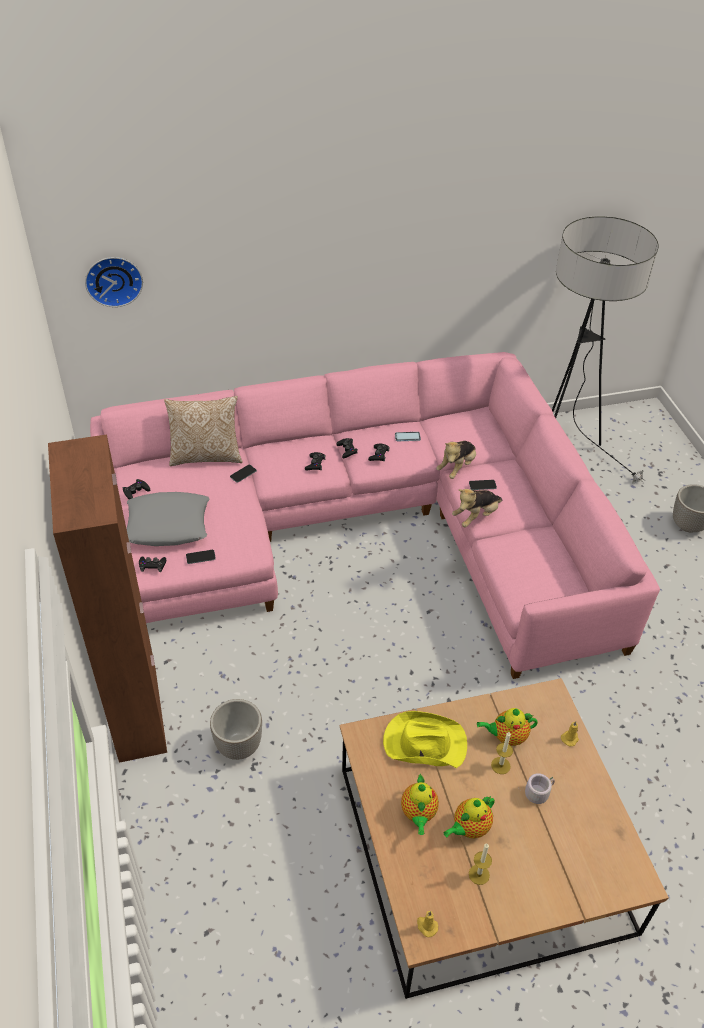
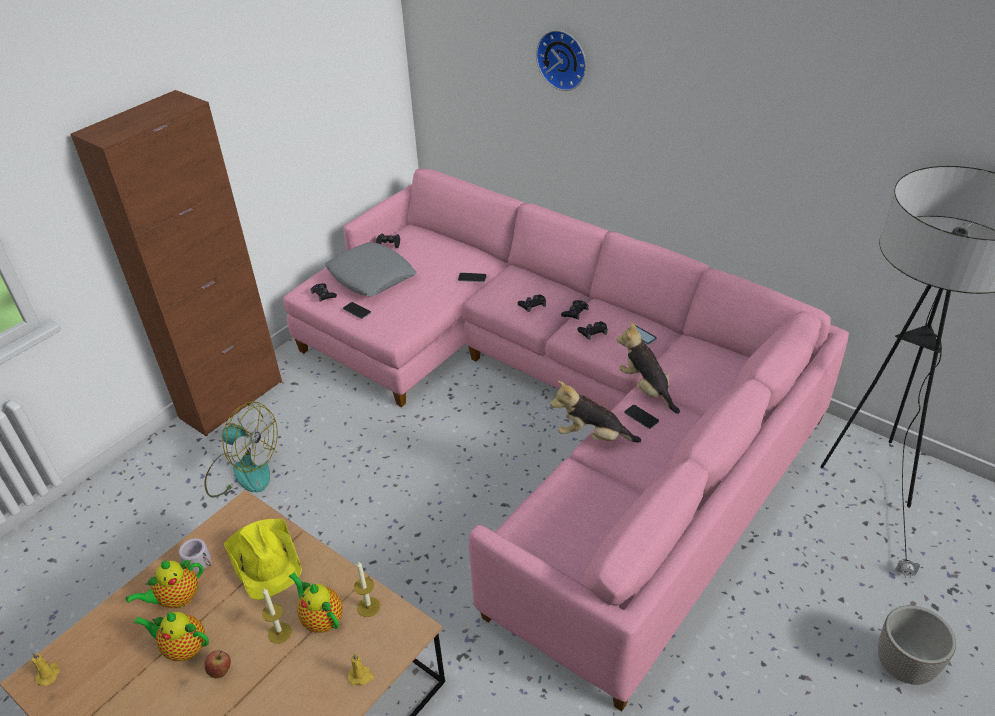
camera: 55 degrees right, 5 degrees down
(113, 280) = (454, 44): wall clock -> wall clock (563, 59)
(206, 456) = (469, 250): pillow -> none
(238, 745) = (243, 471): planter -> fan
(457, 467) = (646, 389): plush toy -> plush toy turned 60 degrees clockwise
(479, 874) = (130, 685): candle -> candle (368, 607)
(507, 813) = (221, 671): none -> apple
(538, 791) = (267, 683): grey mug -> grey mug (201, 562)

